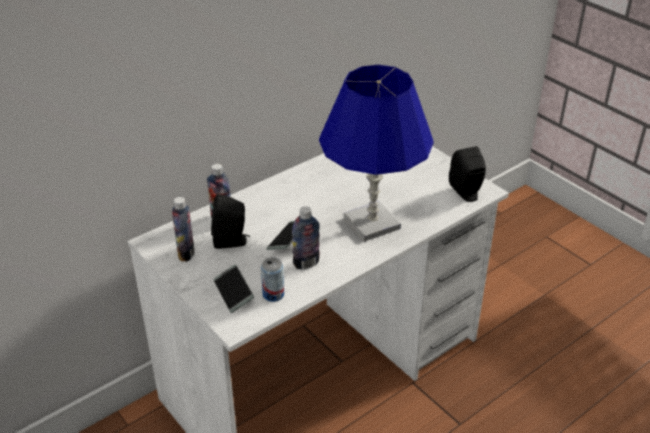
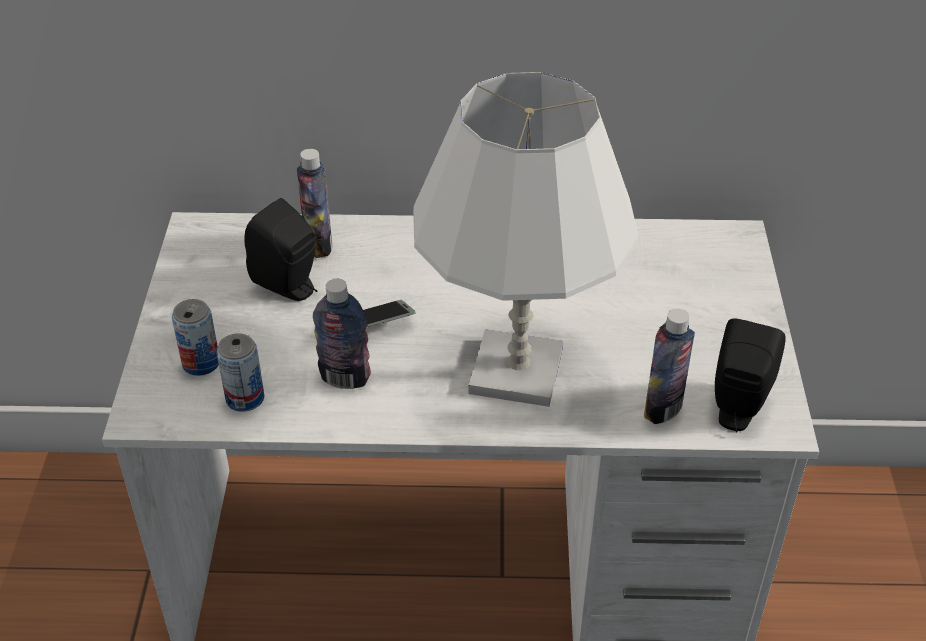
camera: 40 degrees right, 5 degrees up
(186, 253) = (215, 270): bottle -> bottle (663, 409)
(233, 293) = (201, 363): phone -> can
(372, 223) = (517, 371): blue table lamp -> white table lamp

